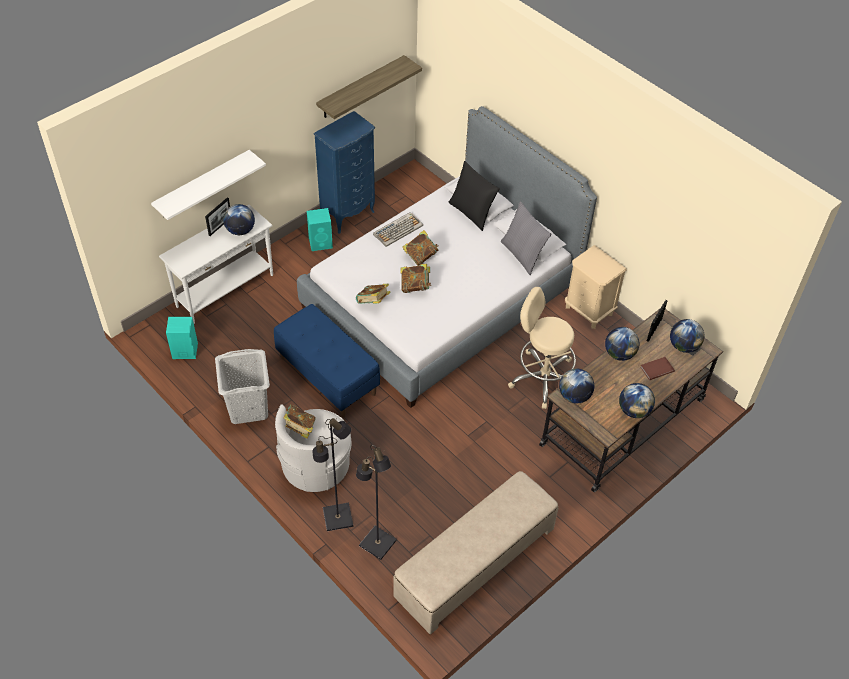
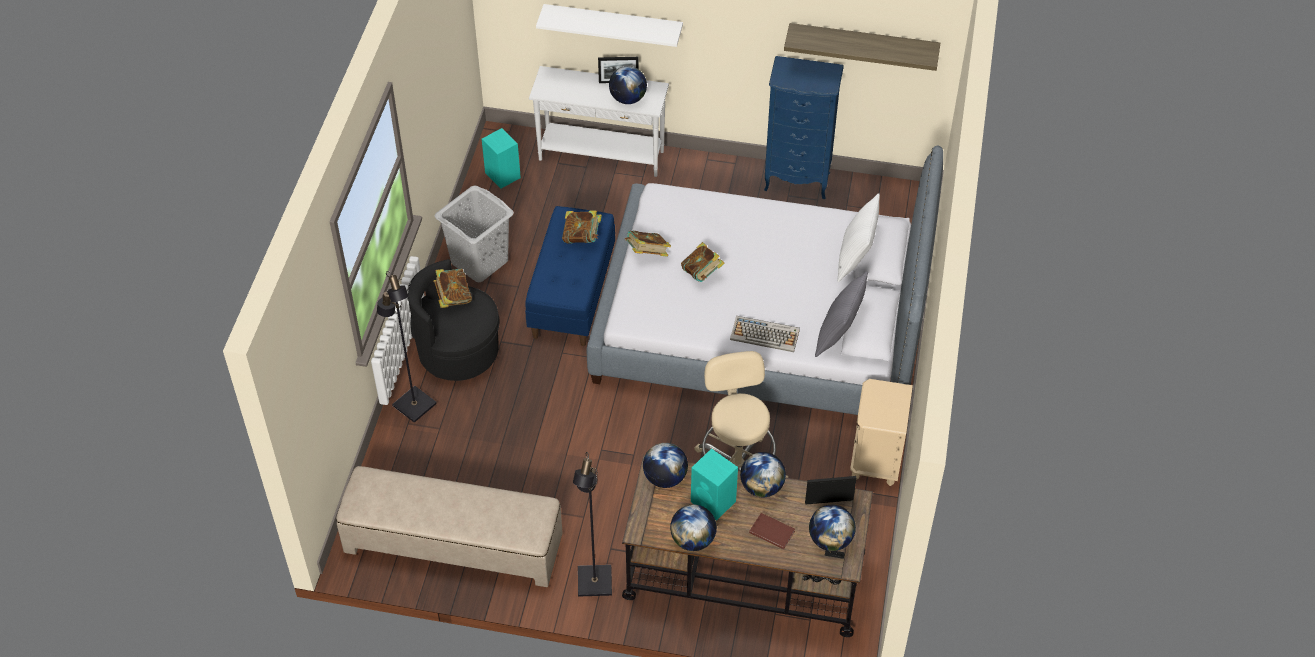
camera: 55 degrees right, 0 degrees up
(316, 465) = (459, 352): white armchair -> black armchair
(321, 243) = (737, 185): turquoise speaker -> turquoise speaker (714, 502)
(377, 543) = (411, 452): black floor lamp -> black floor lamp (595, 581)
(398, 229) = (766, 215): keyboard -> keyboard (765, 334)
(420, 256) = (747, 253): book -> book (582, 237)
(472, 213) = (855, 258): black pillow -> white pillow

